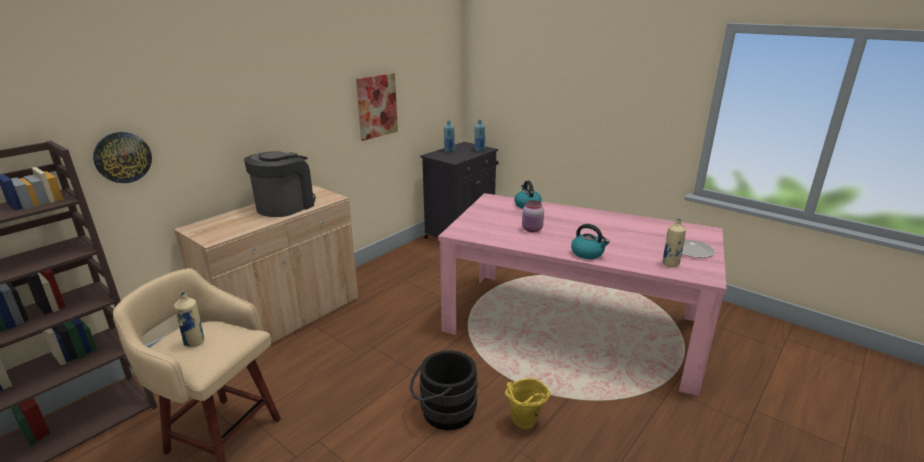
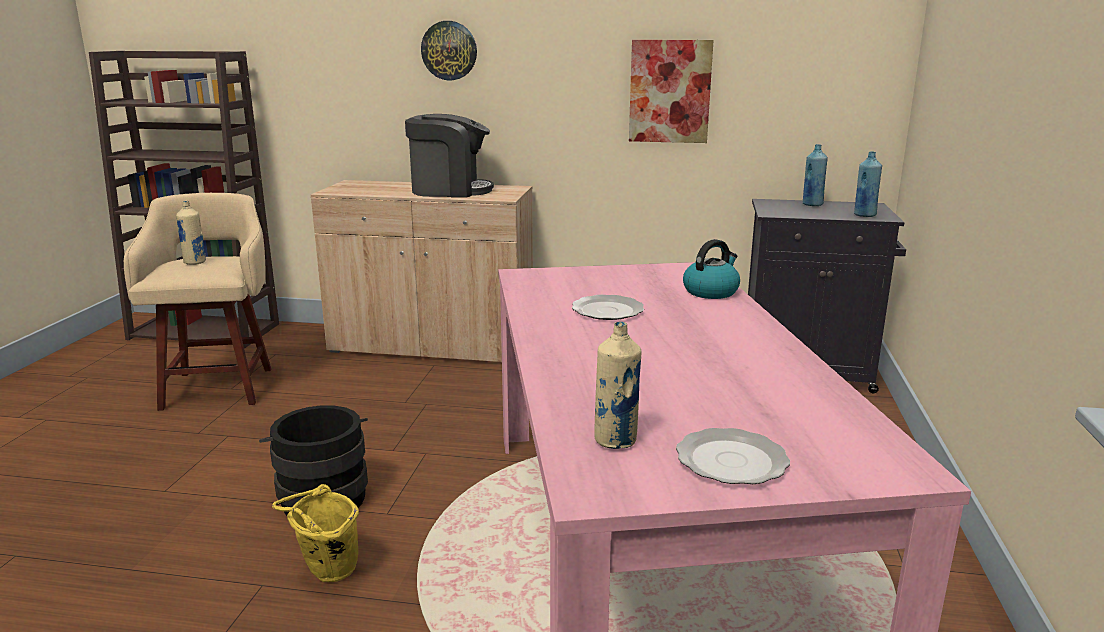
camera: 60 degrees right, 5 degrees down
(122, 157) = (307, 84): wall clock -> wall clock (449, 50)
(532, 229) = (606, 311): pink jar -> plate
(588, 253) = (563, 361): kettle -> none

